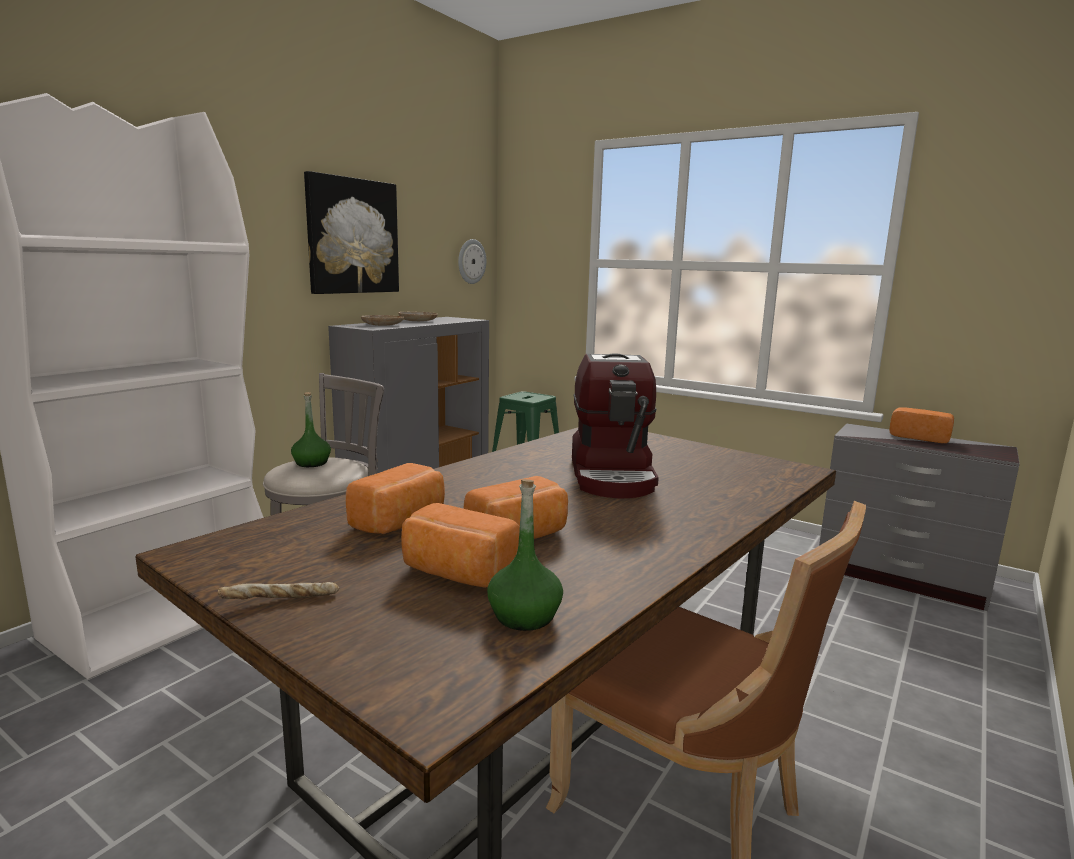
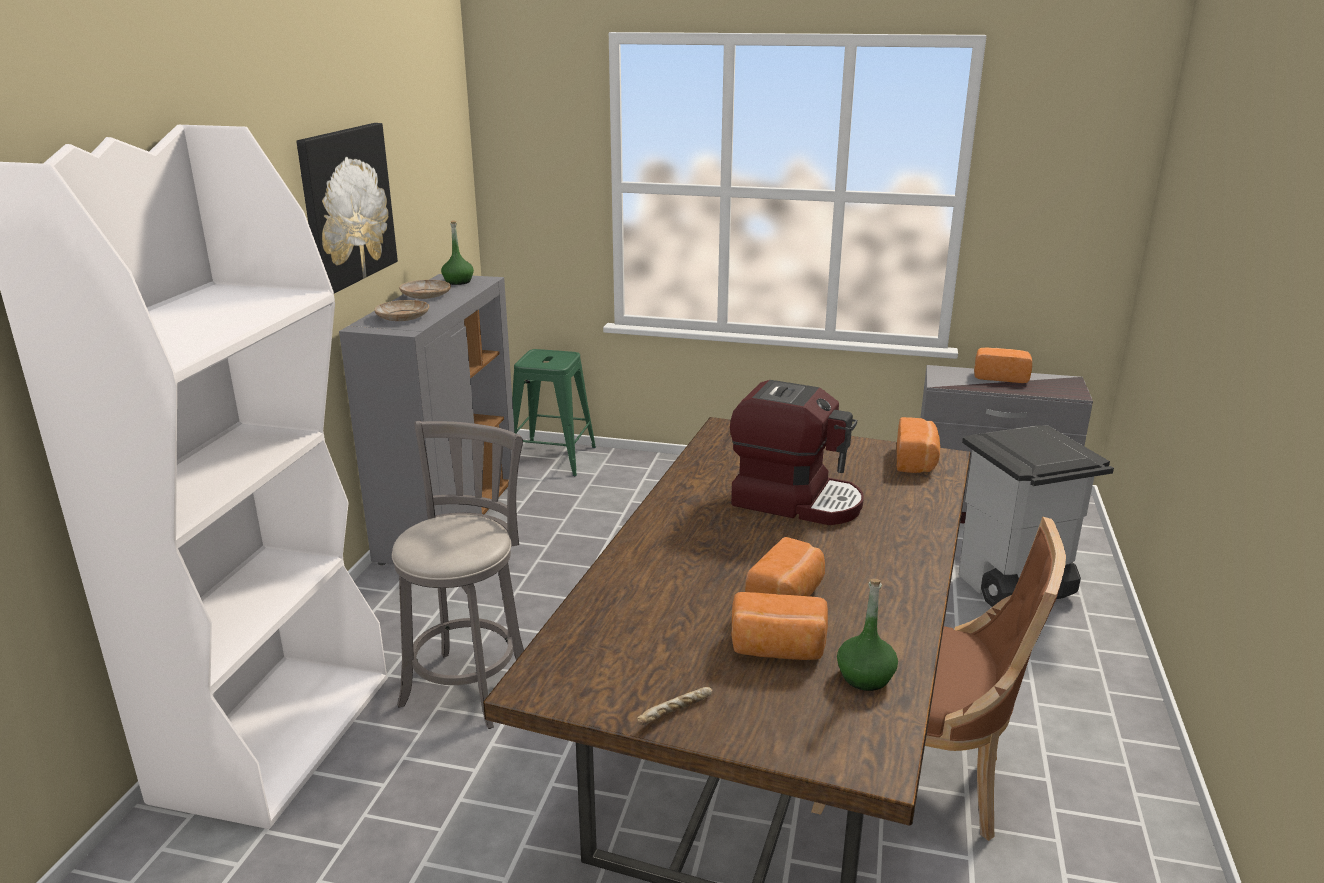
camera: 20 degrees left, 10 degrees up
(312, 463) = (439, 531): green bottle -> green bottle (458, 282)
(401, 521) = (671, 604): bread -> bread (916, 461)
(471, 261) = (453, 192): wall clock -> none
(613, 475) = (796, 500): coffee machine -> coffee machine turned 45 degrees counterclockwise
(901, 647) = (1013, 589): none -> grey trash can

